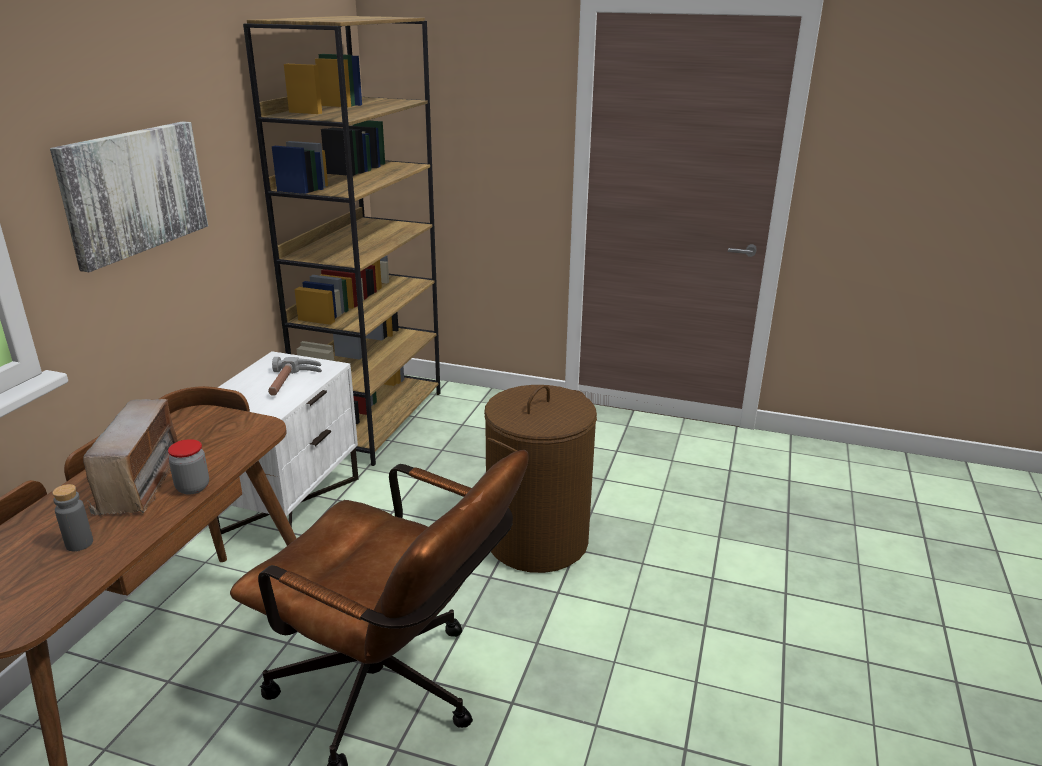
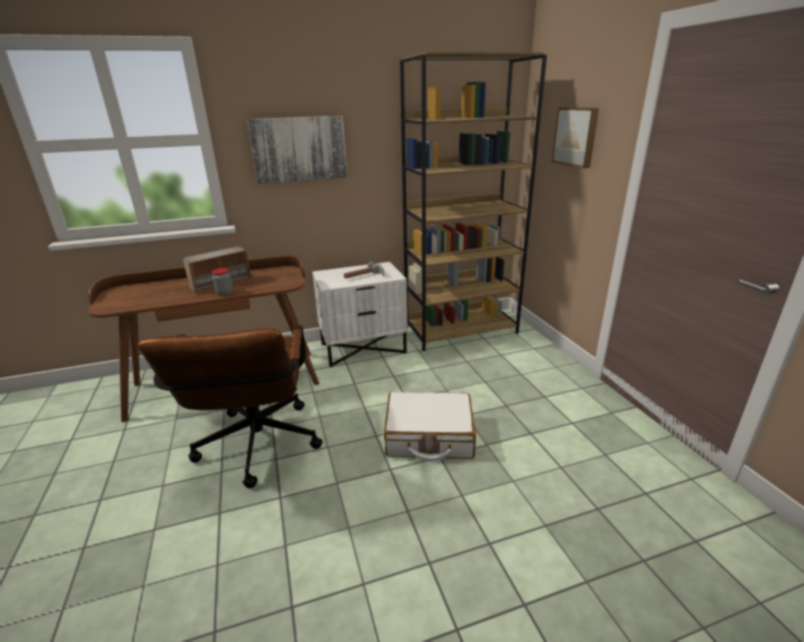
camera: 55 degrees right, 0 degrees up
(79, 543) = (167, 294): grey bottle -> none
(476, 122) = (576, 136): none -> picture
(537, 540) = (429, 436): brown laundry basket -> white suitcase

